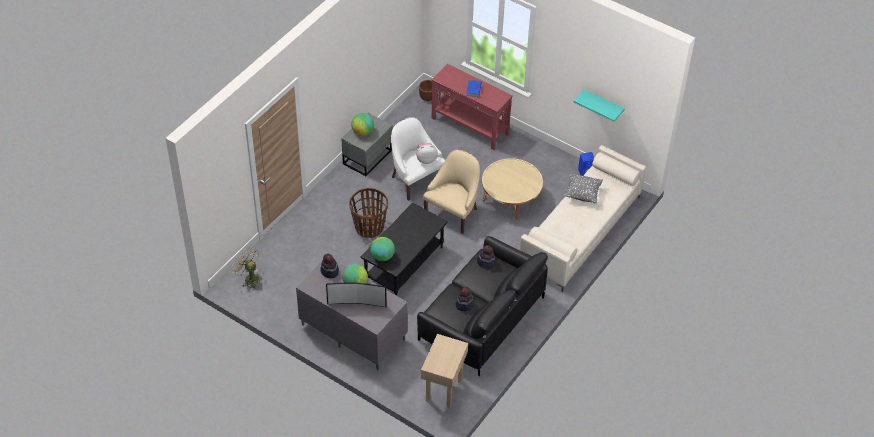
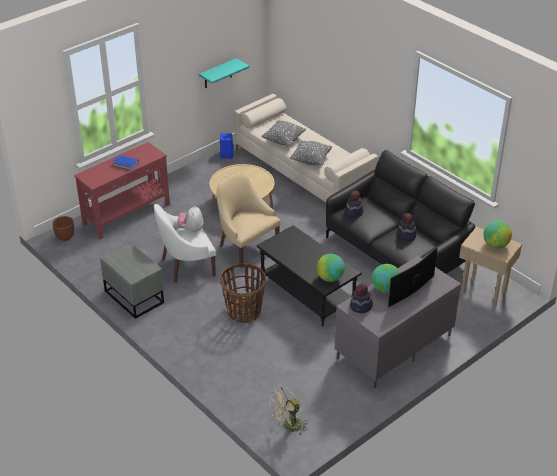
camera: 75 degrees left, 10 degrees down
(357, 303) = (413, 292): television -> television turned 150 degrees counterclockwise
(362, 132) = (130, 266): globe -> globe (495, 245)
(557, 219) = (311, 160): none -> grey pillow

